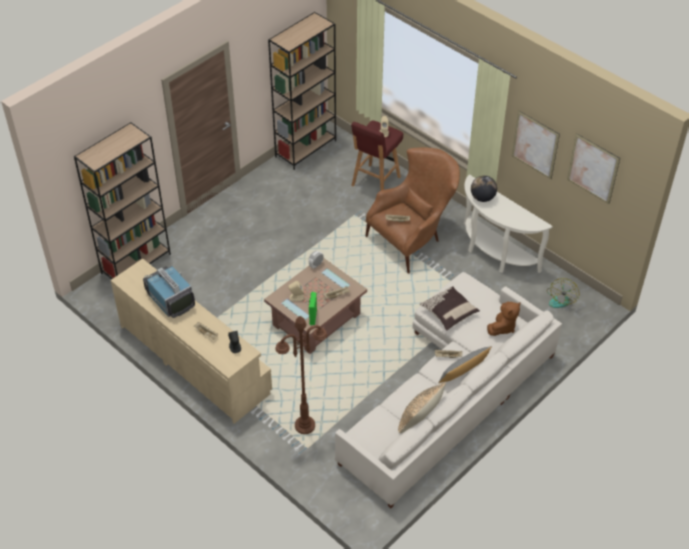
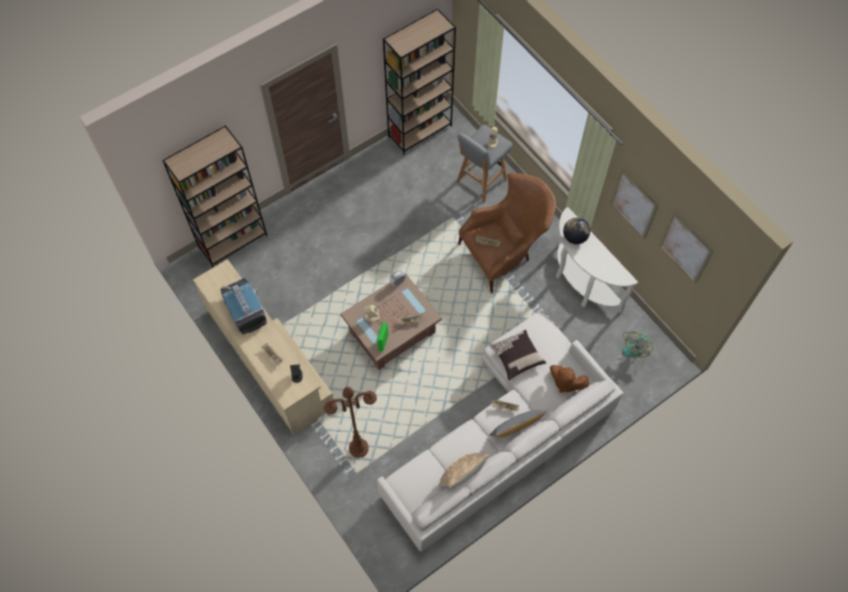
camera: 10 degrees right, 15 degrees up
(375, 182) = (480, 181): red stool -> grey stool
(502, 327) = (565, 382): brown plush toy -> brown plush toy turned 75 degrees clockwise

